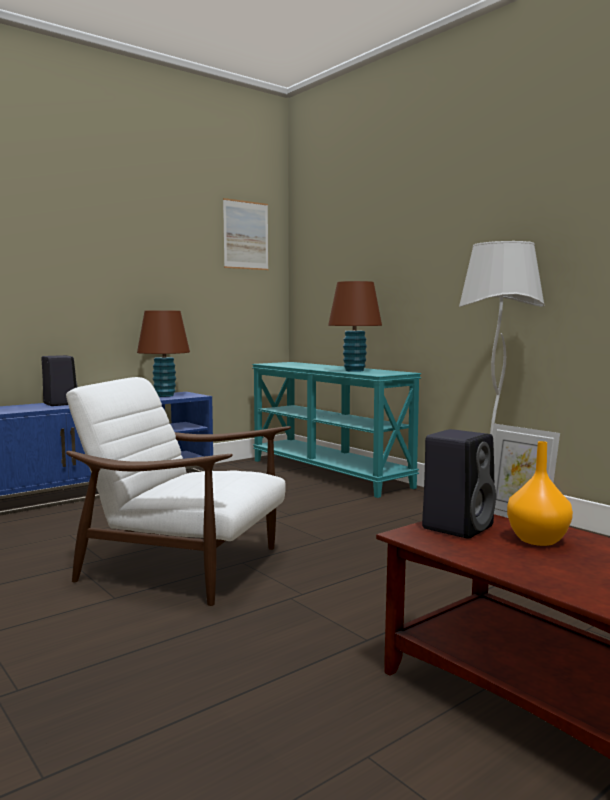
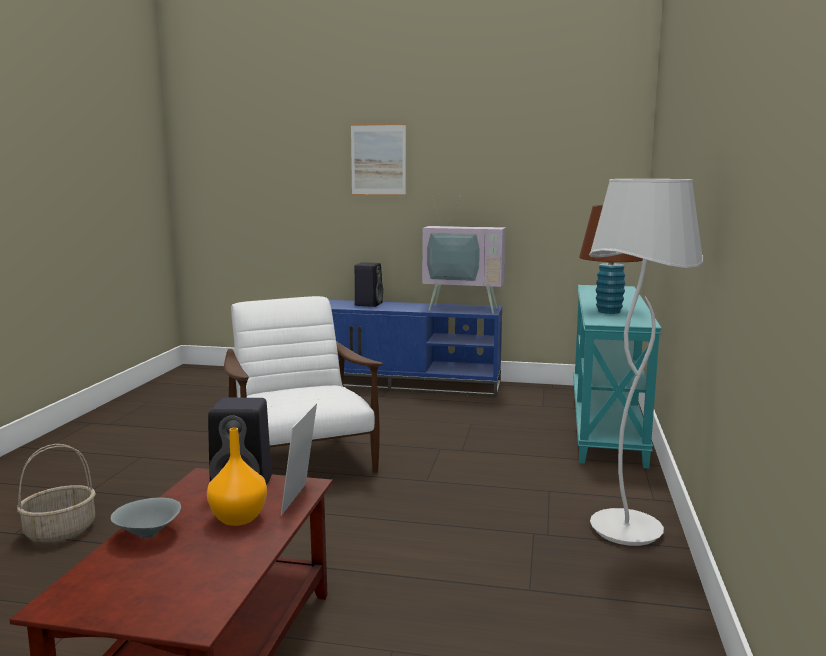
camera: 50 degrees right, 5 degrees up
(106, 735) = (61, 530): none -> basket
(165, 395) = (464, 308): brown table lamp -> television
(246, 235) = (588, 140): picture -> picture (378, 160)
(545, 574) = (149, 535): none -> grey bowl

